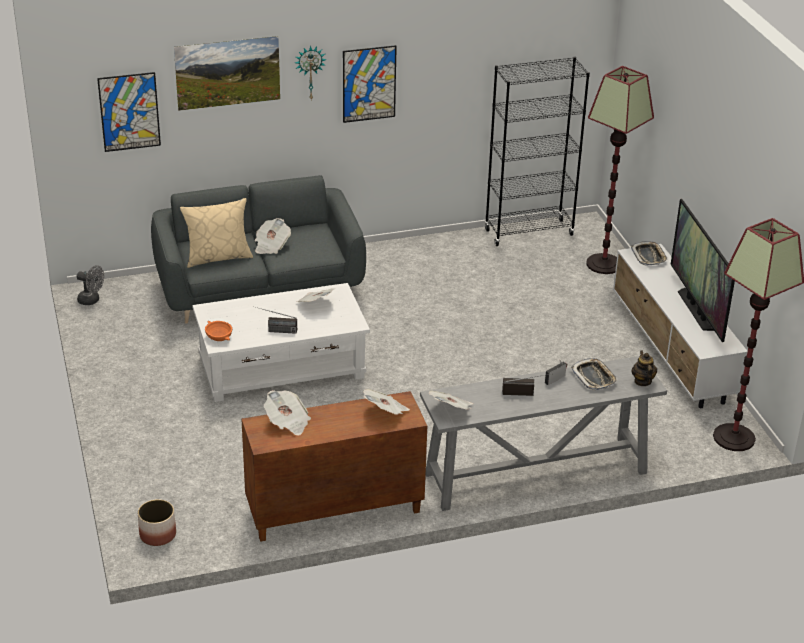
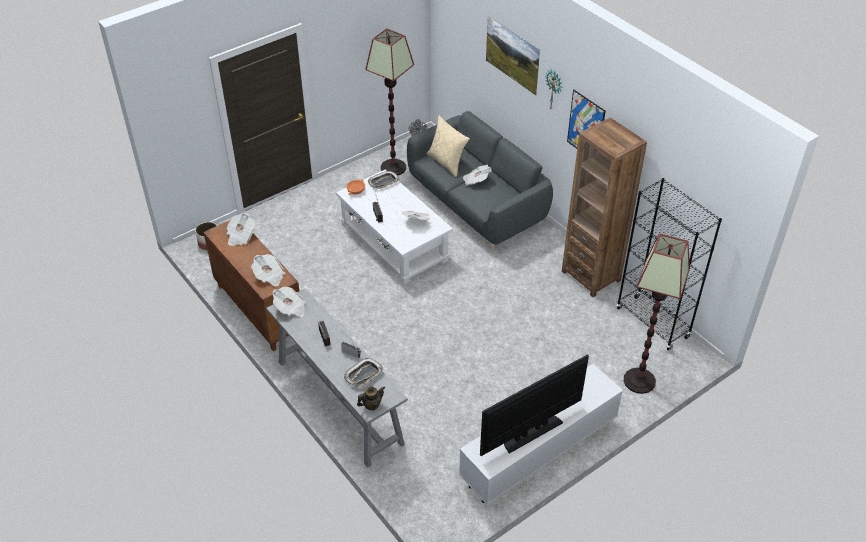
camera: 70 degrees right, 10 degrees up
(129, 112) = (464, 42): picture -> none
(436, 247) = (591, 276): none -> brown bookcase
(649, 256) = (596, 385): tray -> tray (383, 182)
(734, 438) = (439, 517): floor lamp -> floor lamp (393, 168)

